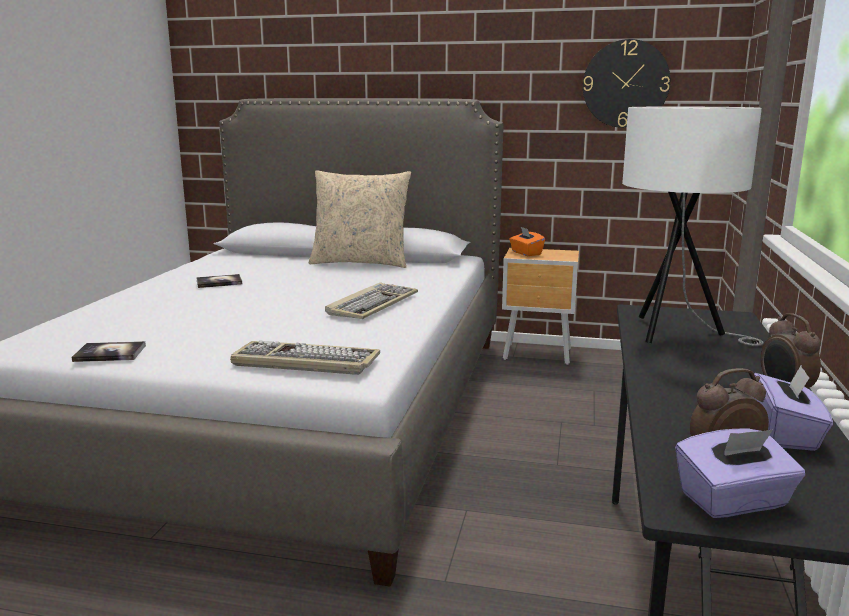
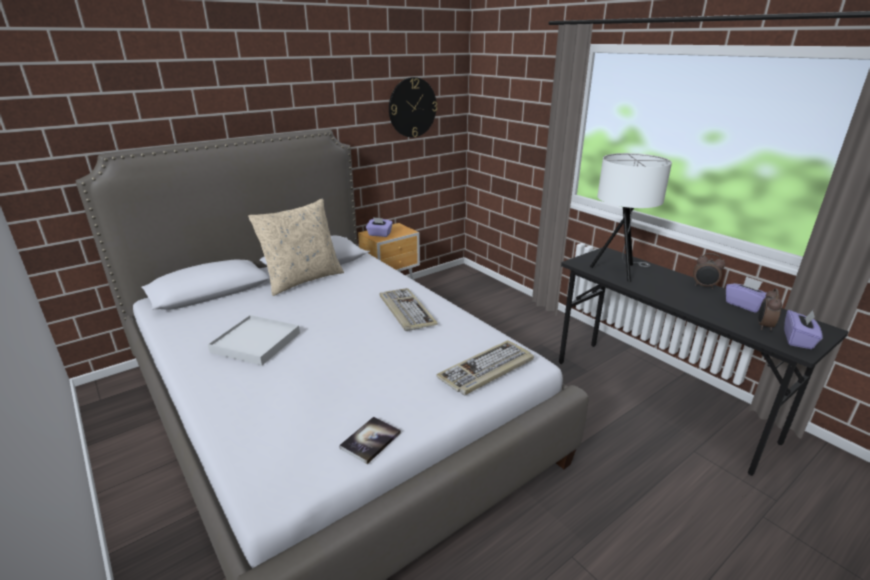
camera: 50 degrees left, 10 degrees up
(219, 282) = (255, 342): book -> white tray
(526, 253) = (379, 234): orange tissue box -> purple tissue box

